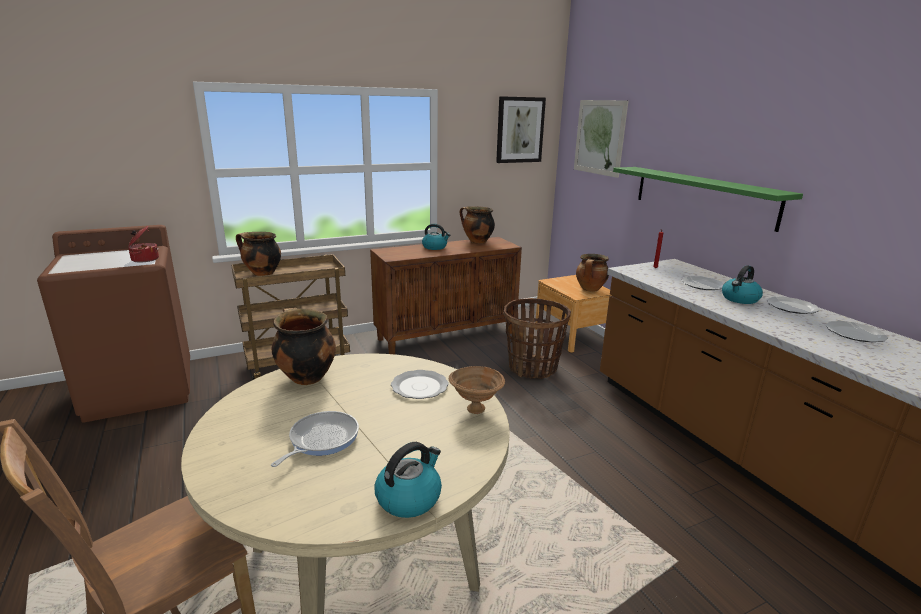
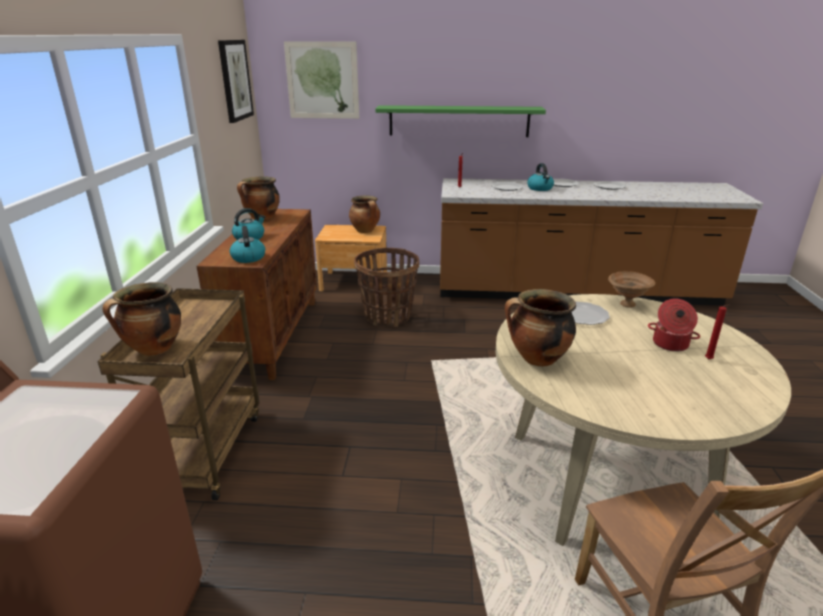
camera: 60 degrees left, 5 degrees up
(144, 259) = (93, 399): cooking pot -> cooking pot (670, 344)
(321, 439) = (657, 368): frying pan -> none
(360, 474) = (709, 360): none -> red candle
(409, 497) = (739, 349): kettle -> kettle (248, 257)

